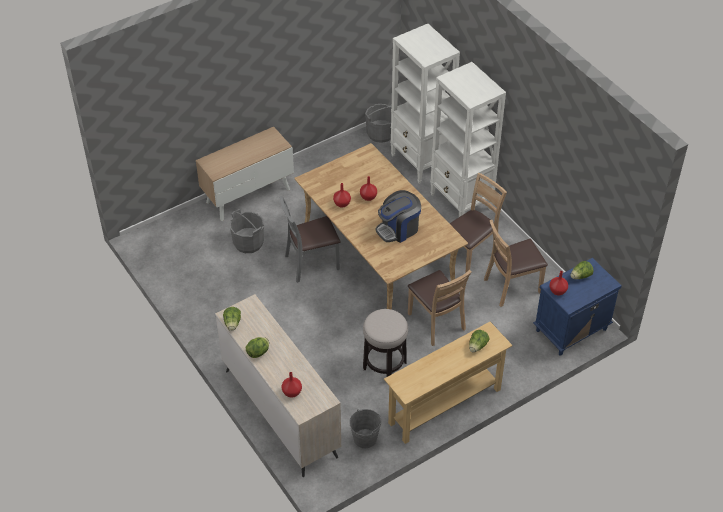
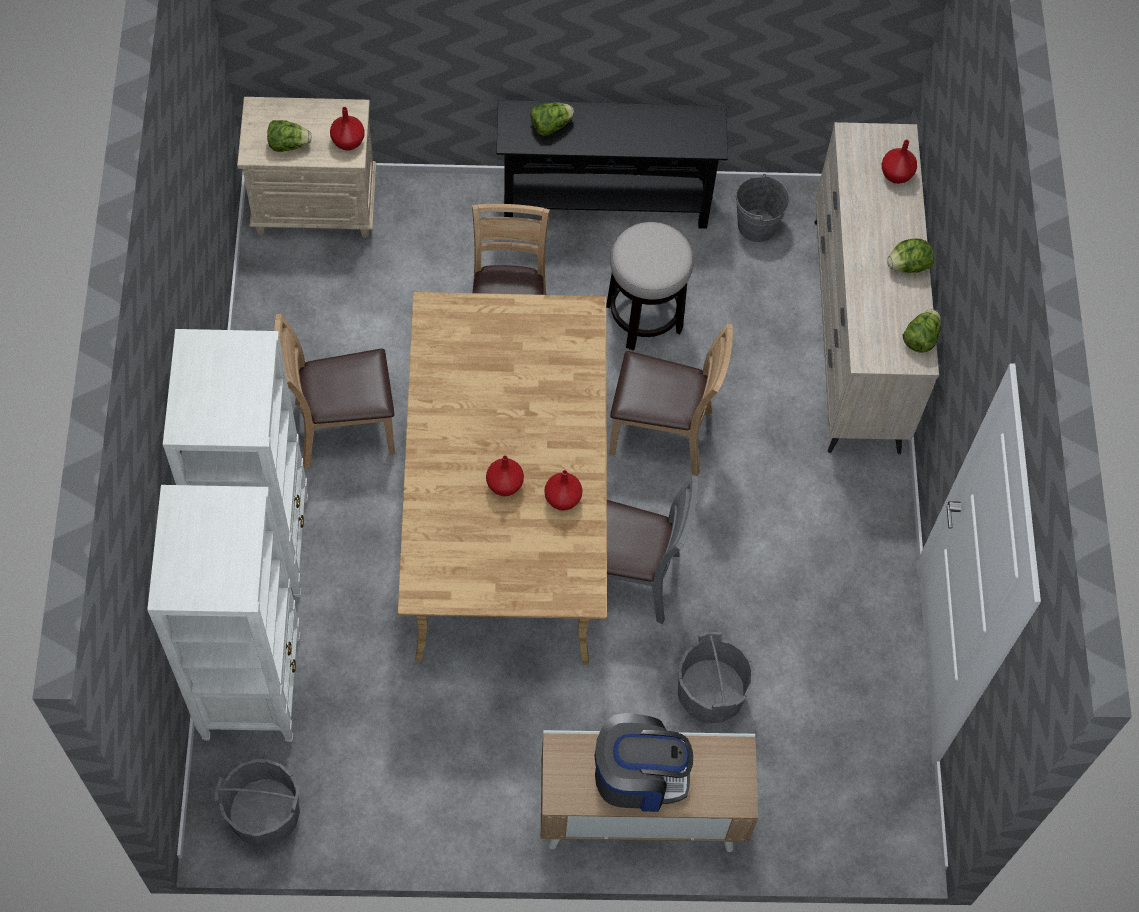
camera: 150 degrees left, 15 degrees up
(398, 229) = (505, 386): coffee machine -> coffee machine (638, 775)
(445, 406) = (605, 204): beige console table -> black console table
(512, 286) = (333, 329): brown chair -> brown chair (662, 433)
(571, 330) = (316, 206): blue nightstand -> beige nightstand

